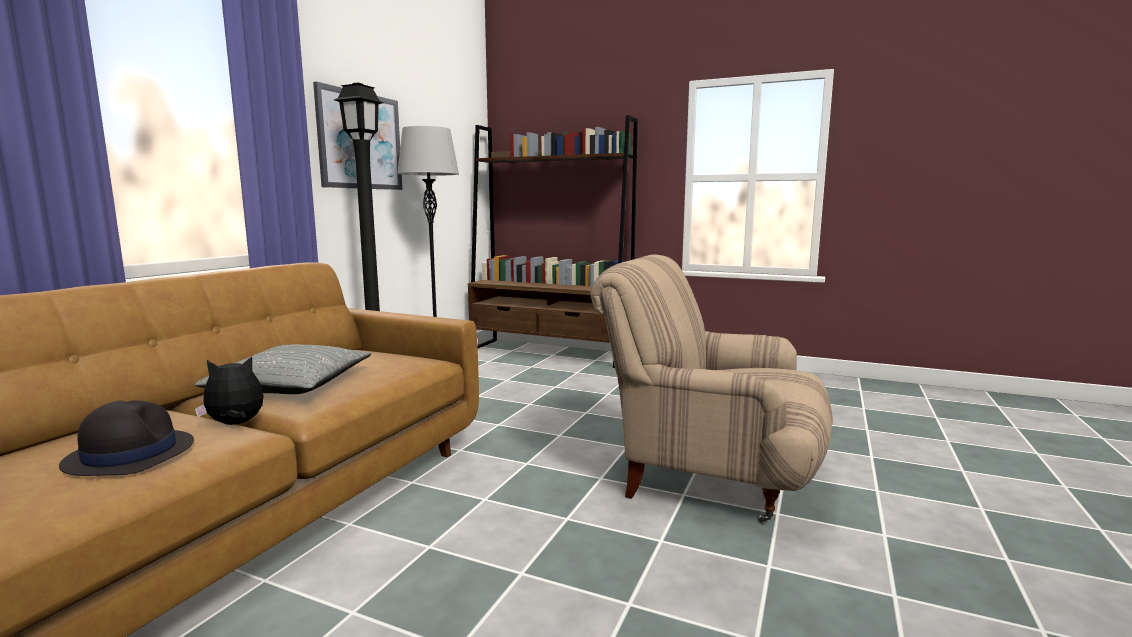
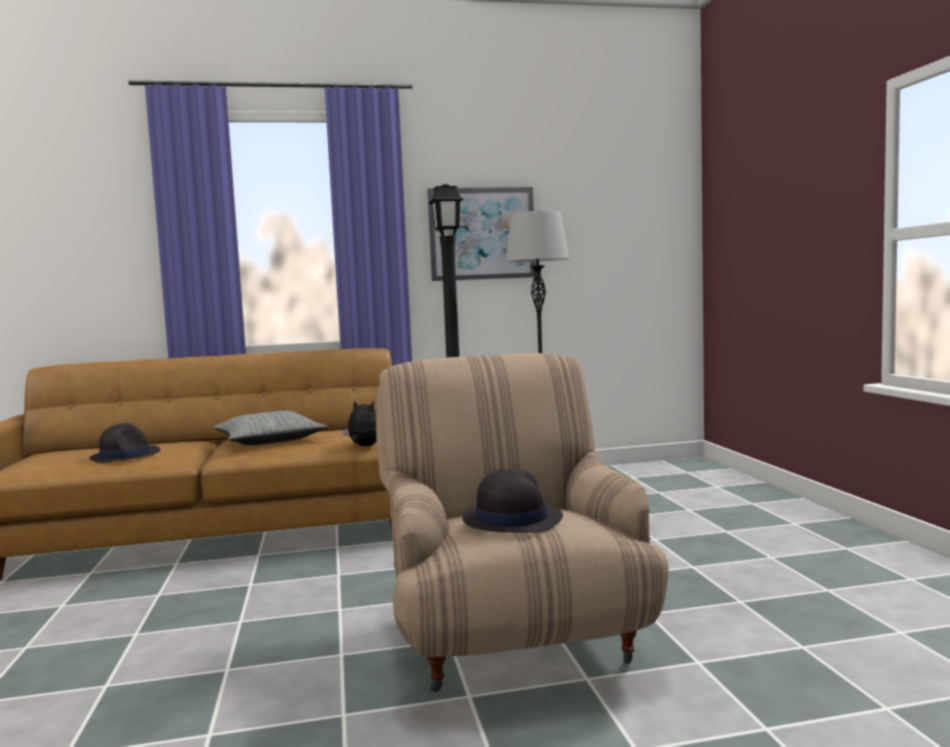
camera: 55 degrees right, 5 degrees down
(235, 424) = (194, 455): plush toy -> plush toy (364, 446)
(550, 353) = (720, 484): brown bookcase -> none
(767, 376) = (511, 519): none -> black hat

